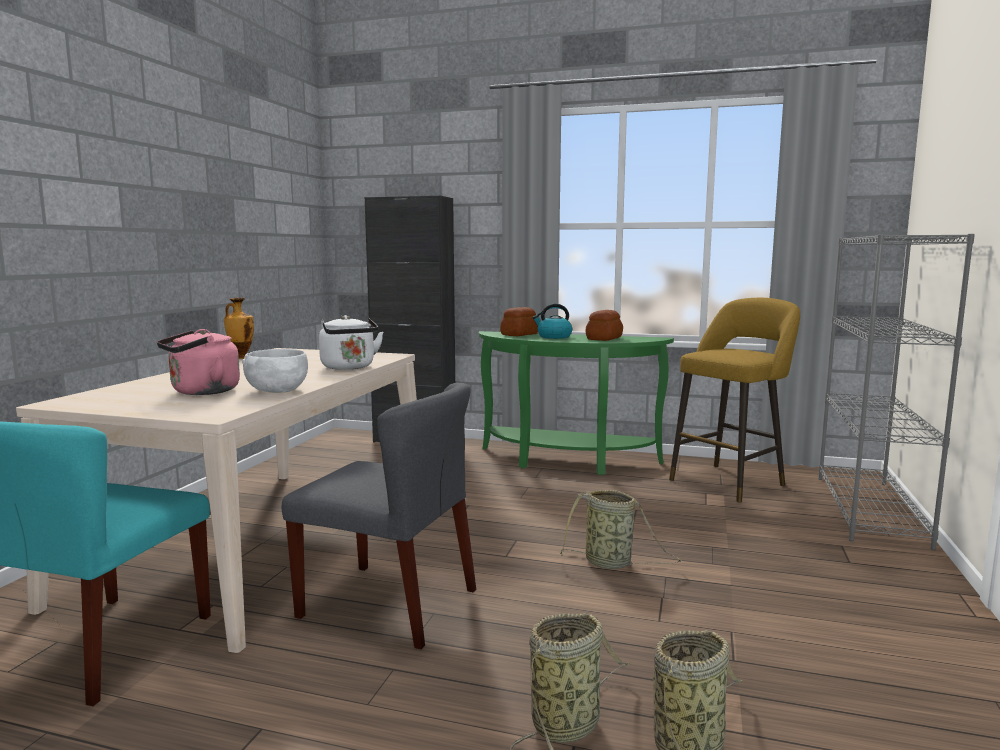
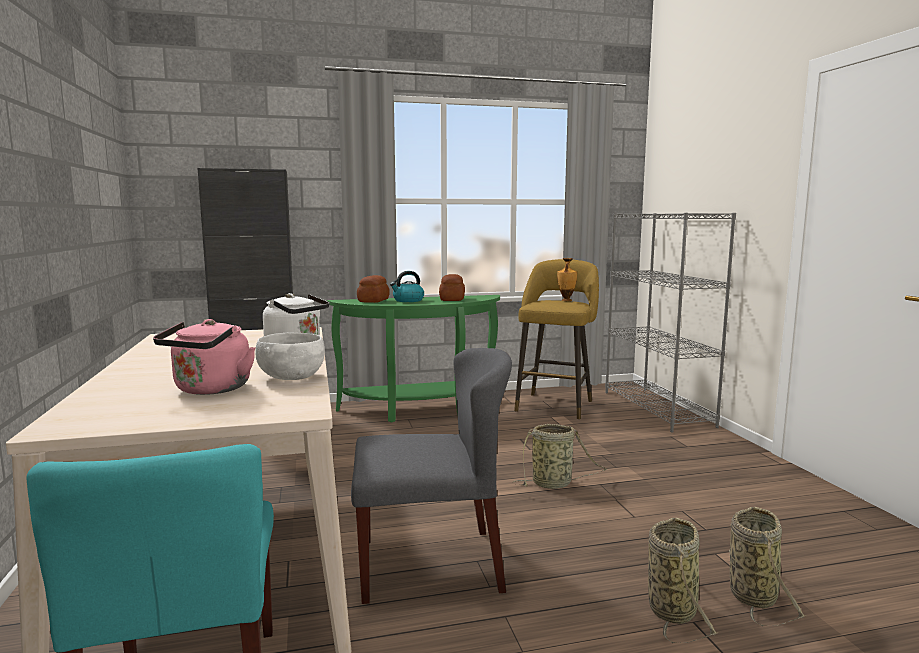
camera: 30 degrees left, 0 degrees up
(241, 357) = (141, 348): vase -> vase (566, 300)

